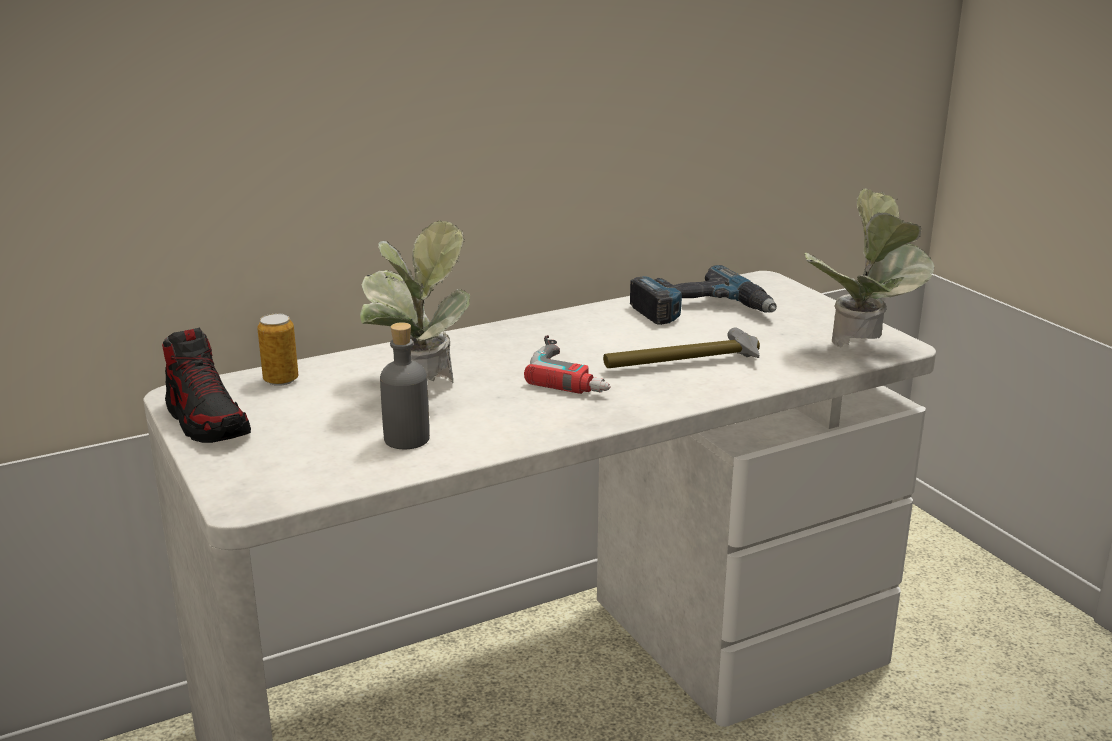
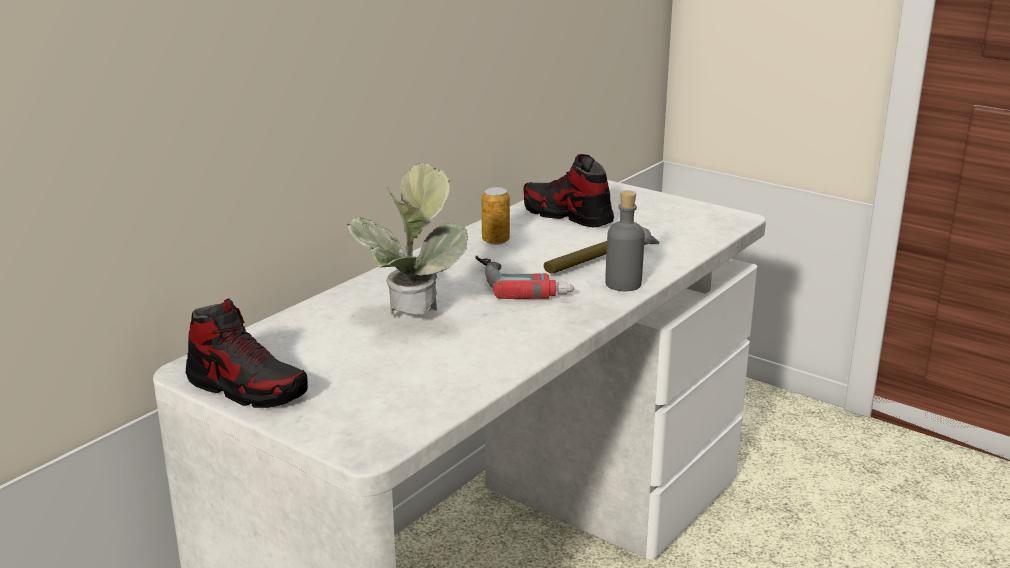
camera: 25 degrees left, 0 degrees up
(281, 380) = (274, 338): can -> can (495, 240)
(407, 439) = (448, 364): grey bottle -> grey bottle (623, 284)
(701, 310) = (567, 215): power drill -> shoe
(862, 349) = (715, 225): potted plant -> none

